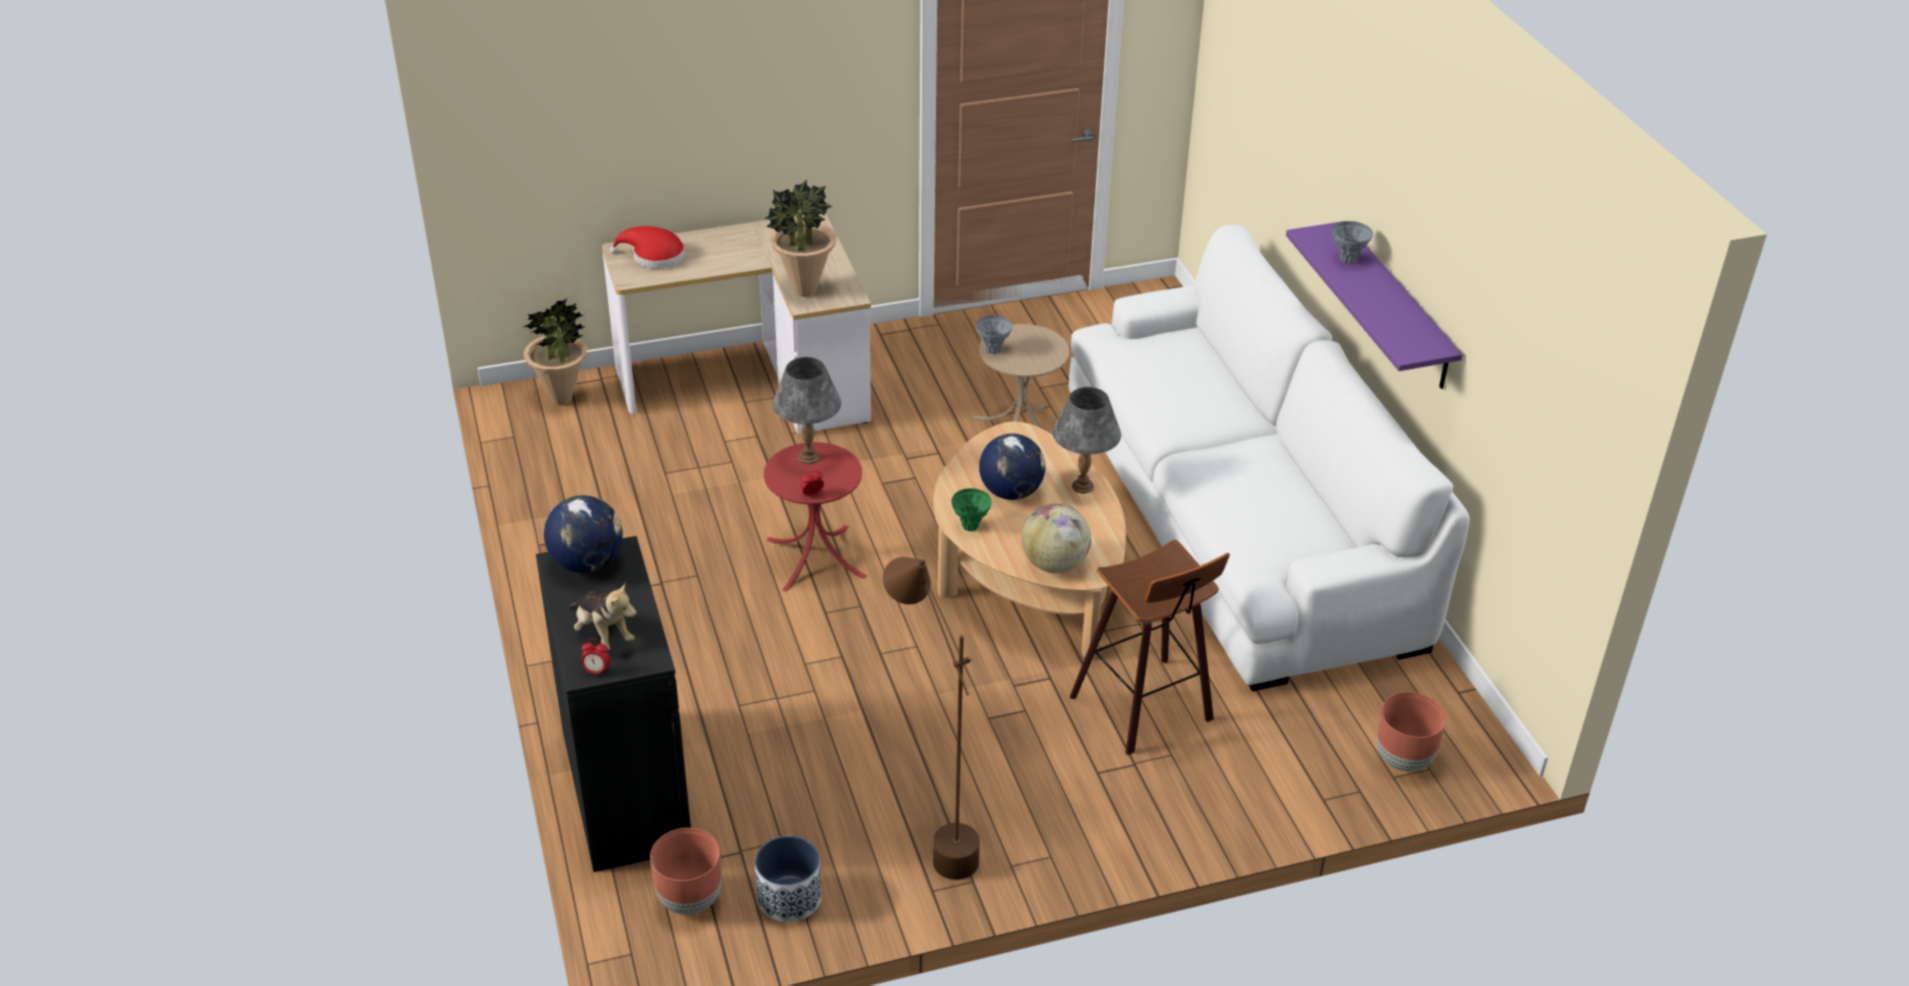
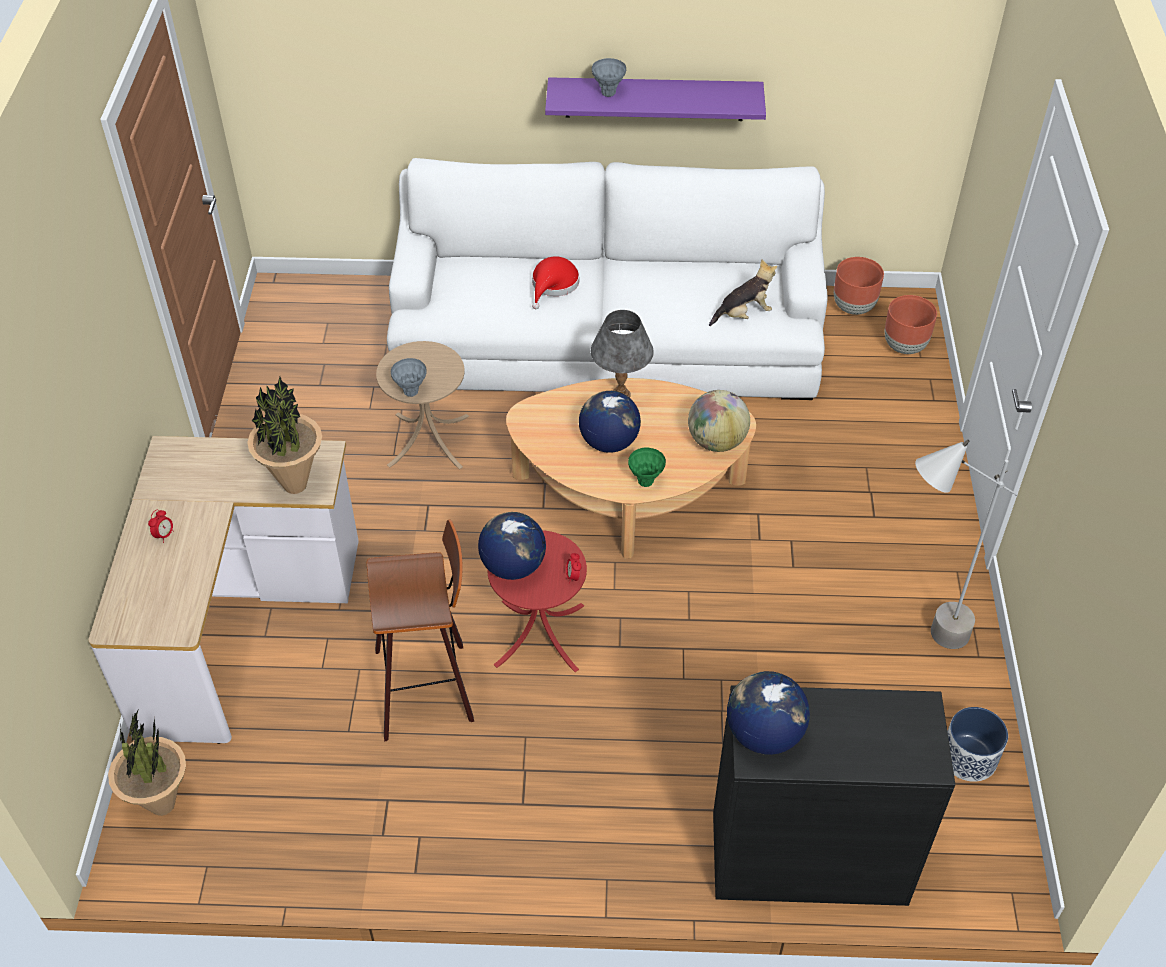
camera: 70 degrees left, 10 degrees up
(596, 671) = (932, 754): alarm clock -> alarm clock (164, 535)
(603, 634) = (878, 739): plush toy -> plush toy (743, 314)
(654, 256) = (147, 598): red hat -> red hat (553, 285)
(690, 900) = (957, 833): brown planter -> brown planter (854, 307)
(808, 457) = (513, 566): grey table lamp -> globe
(932, 837) = (920, 641): brown floor lamp -> grey floor lamp
(1147, 709) = (812, 465): stool -> stool (427, 686)

